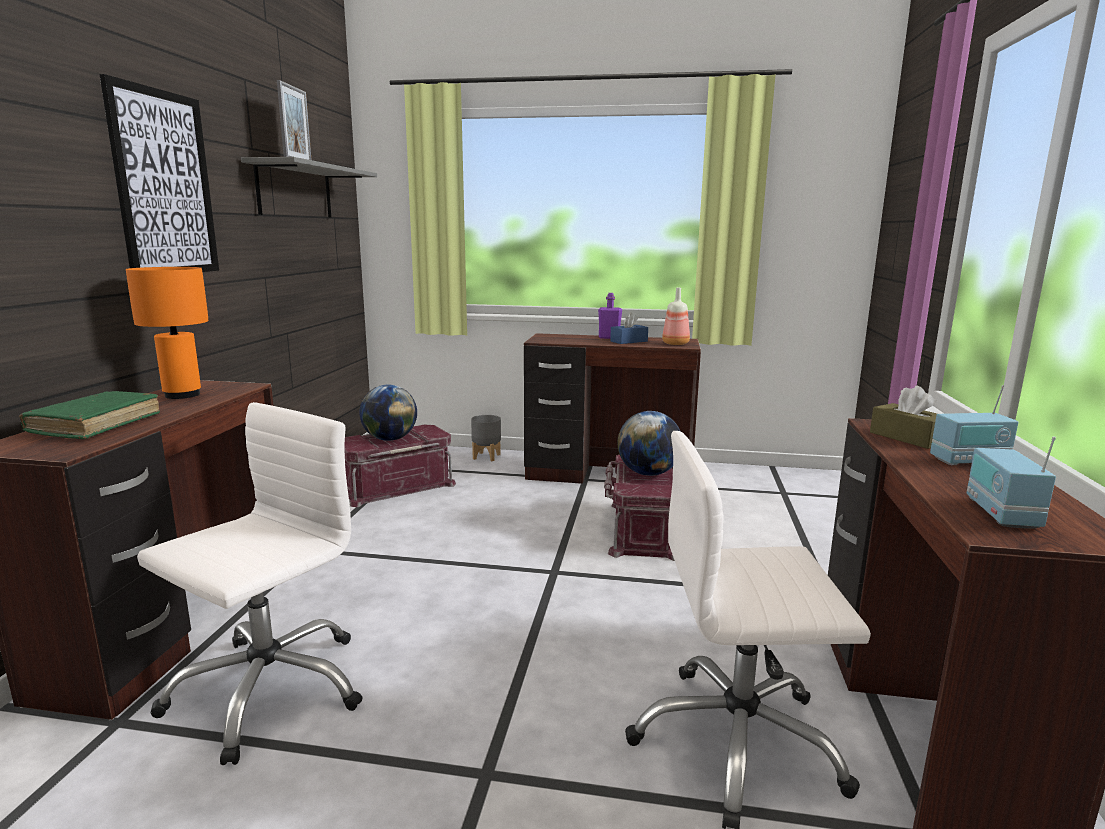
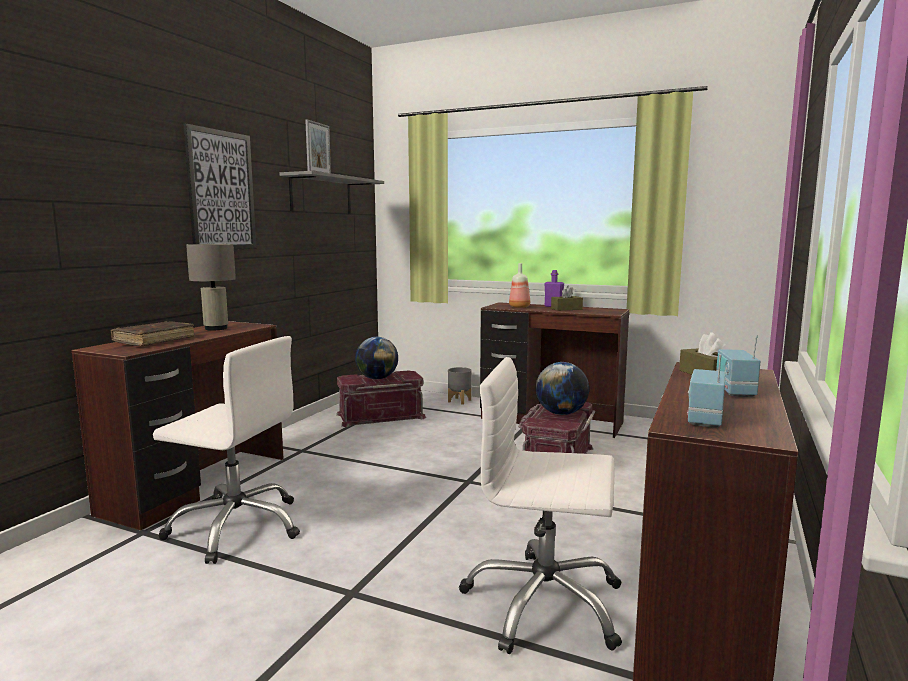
camera: 15 degrees right, 5 degrees down
(96, 425) = (154, 341): green book -> brown book
(182, 395) = (216, 328): orange table lamp -> grey table lamp
(268, 689) = (237, 527): white office chair -> white office chair turned 60 degrees clockwise
(629, 341) = (566, 309): blue tissue box -> brown tissue box
(676, 343) = (604, 311): bottle -> bottle (520, 307)
(969, 461) = (734, 390): radio -> radio turned 90 degrees clockwise

